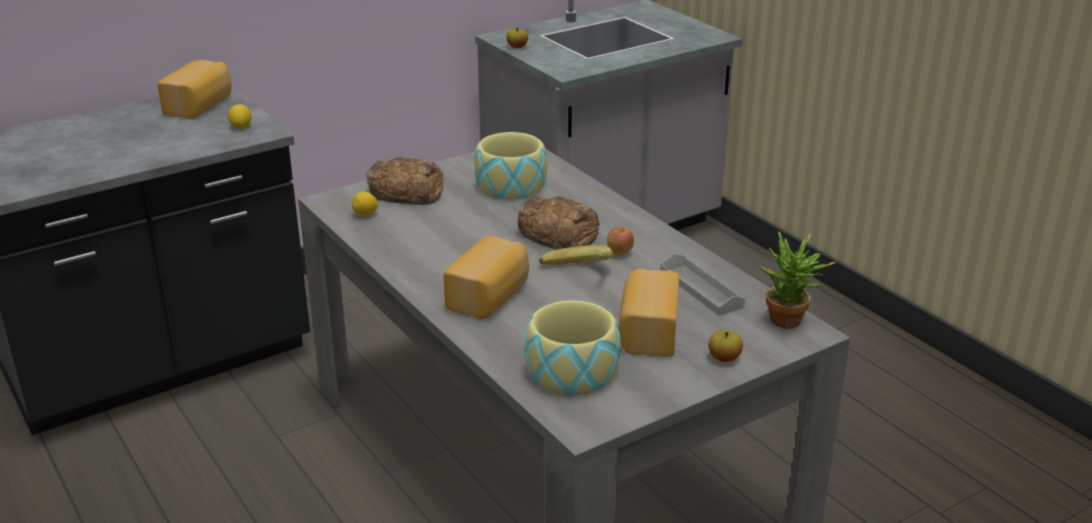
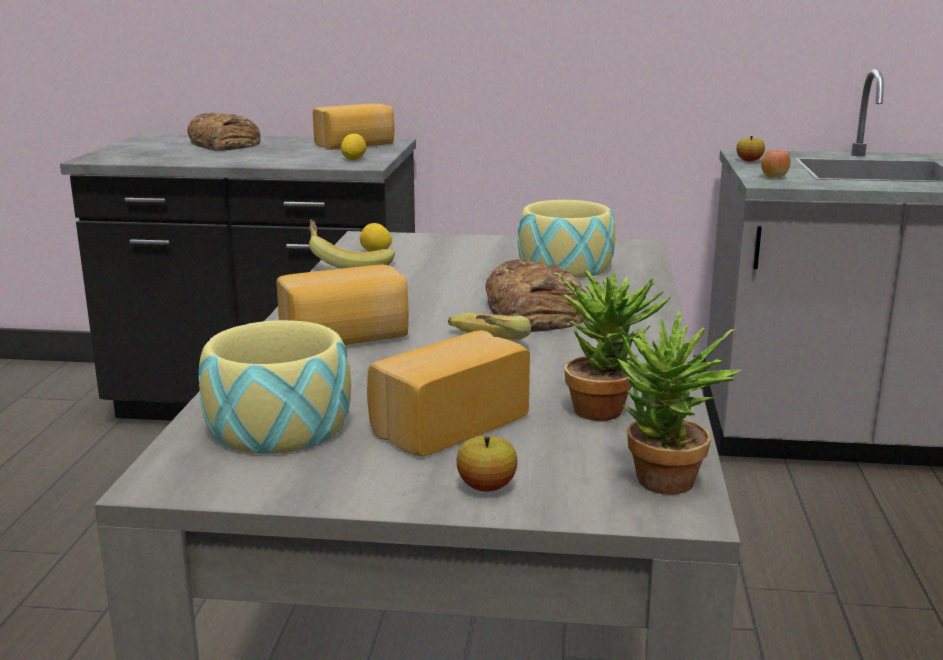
camera: 40 degrees right, 10 degrees down
(368, 233) = (348, 265): none -> banana
(406, 191) = (450, 247): bread -> bread (224, 144)
(619, 253) = (569, 346): apple -> apple (774, 177)
(701, 289) = (606, 408): grey tray -> potted plant

